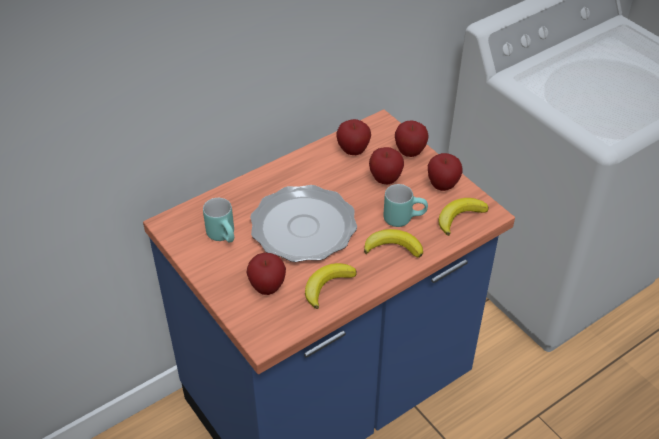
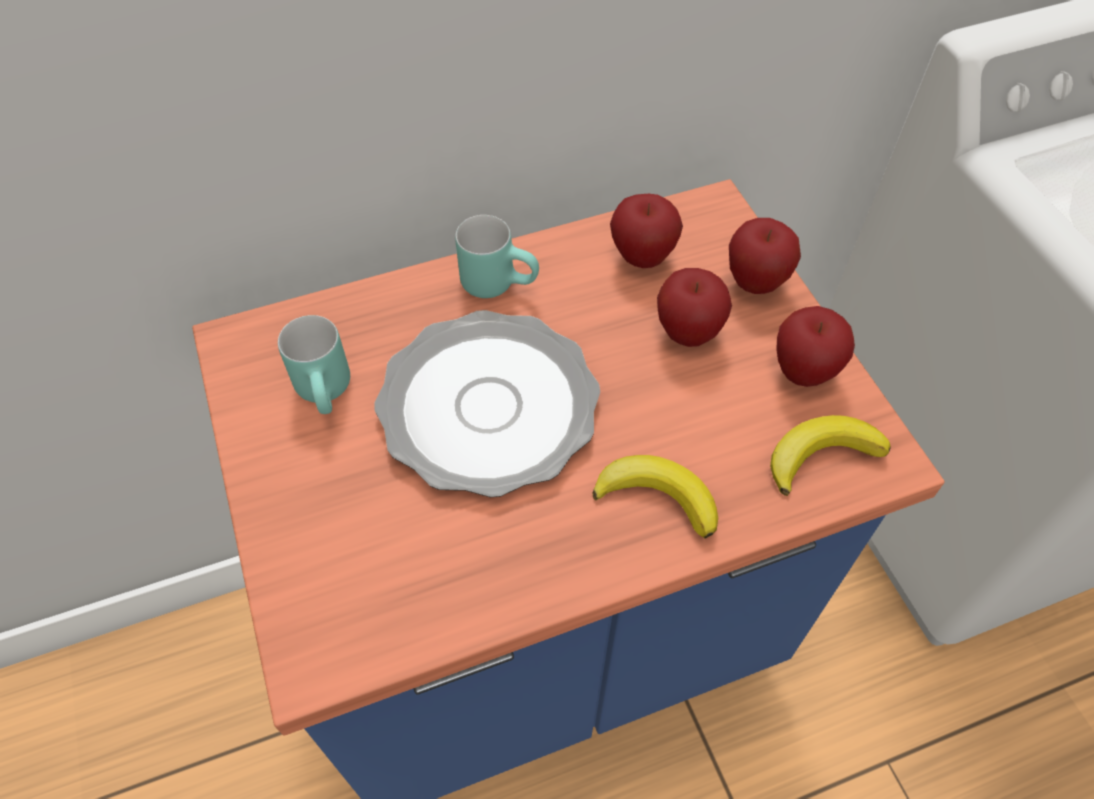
camera: 15 degrees right, 10 degrees up
(267, 287) = (366, 534): apple -> none
(327, 286) = (489, 560): banana -> none
(404, 217) = (700, 430): turquoise mug -> turquoise mug (500, 282)

